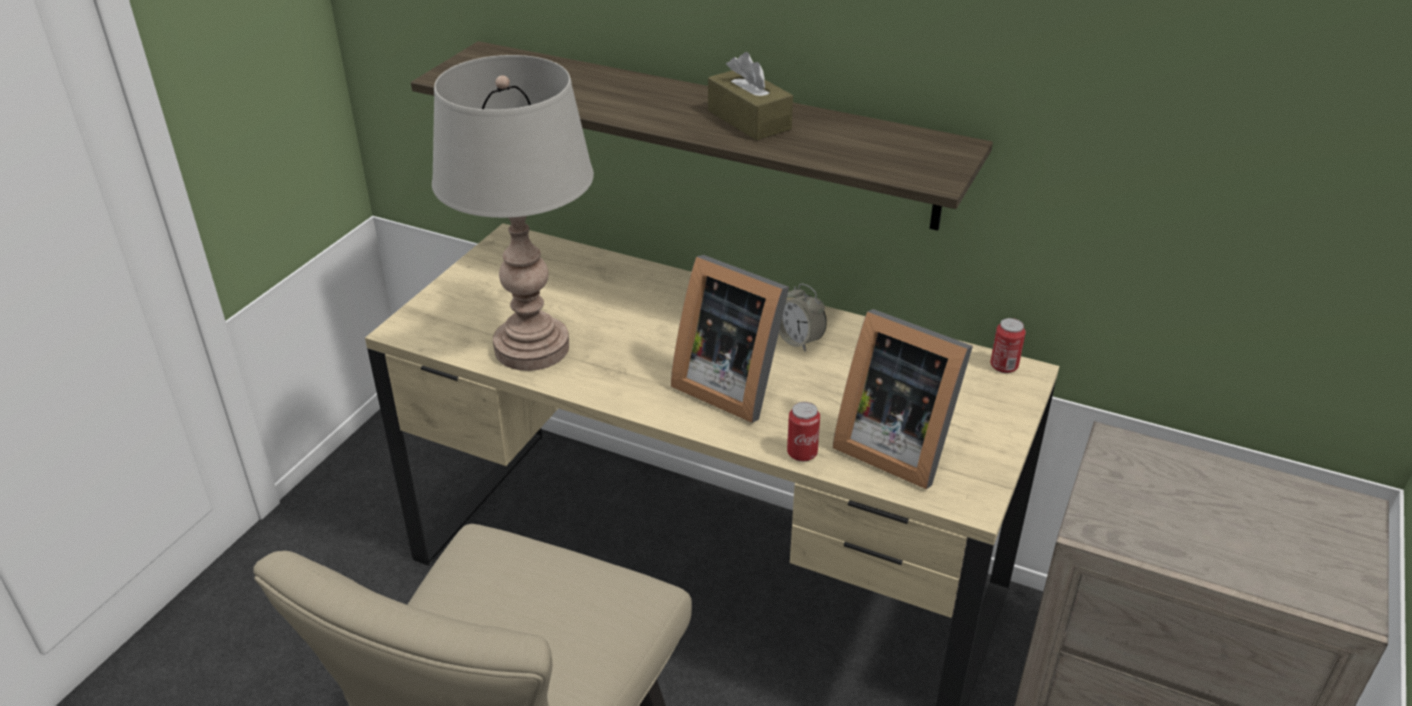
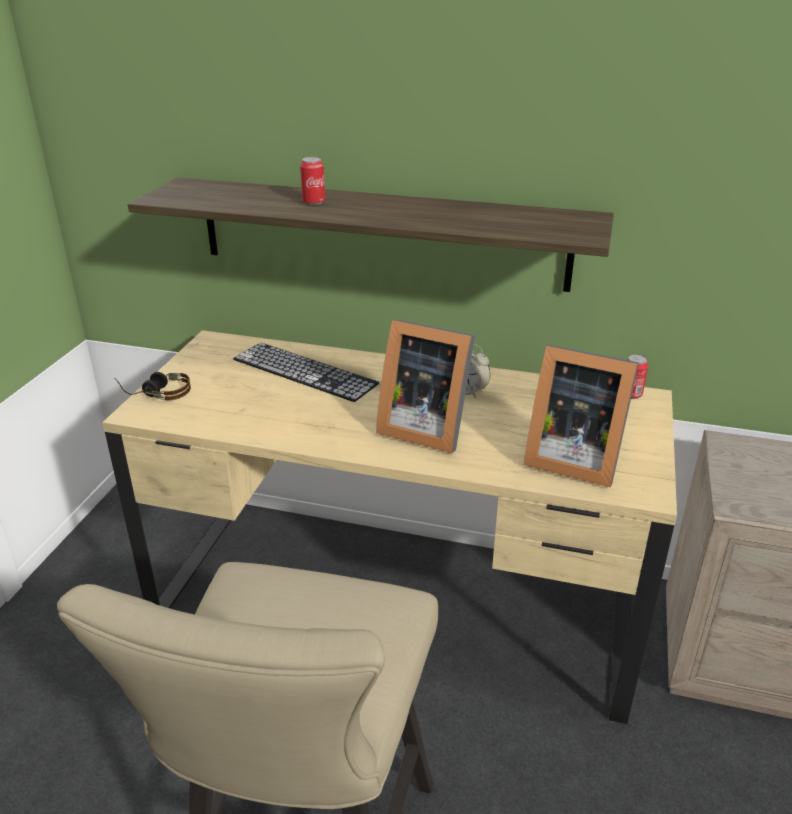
camera: 10 degrees left, 5 degrees down
(431, 305) = (156, 393): none -> headphones
(532, 348) = (250, 416): grey table lamp -> none
(610, 293) = (304, 371): none -> keyboard
(749, 120) = (419, 211): brown tissue box -> none
(802, 453) = (499, 472): can -> can (313, 202)

